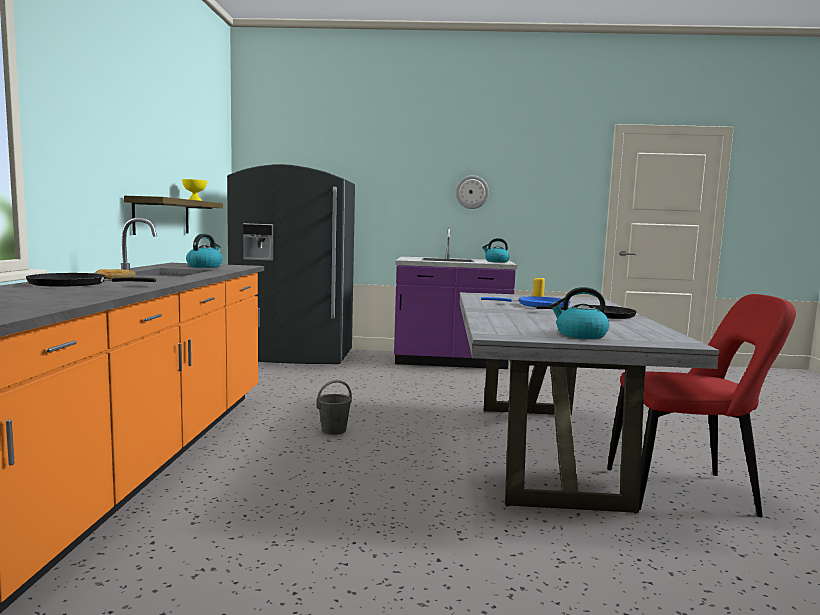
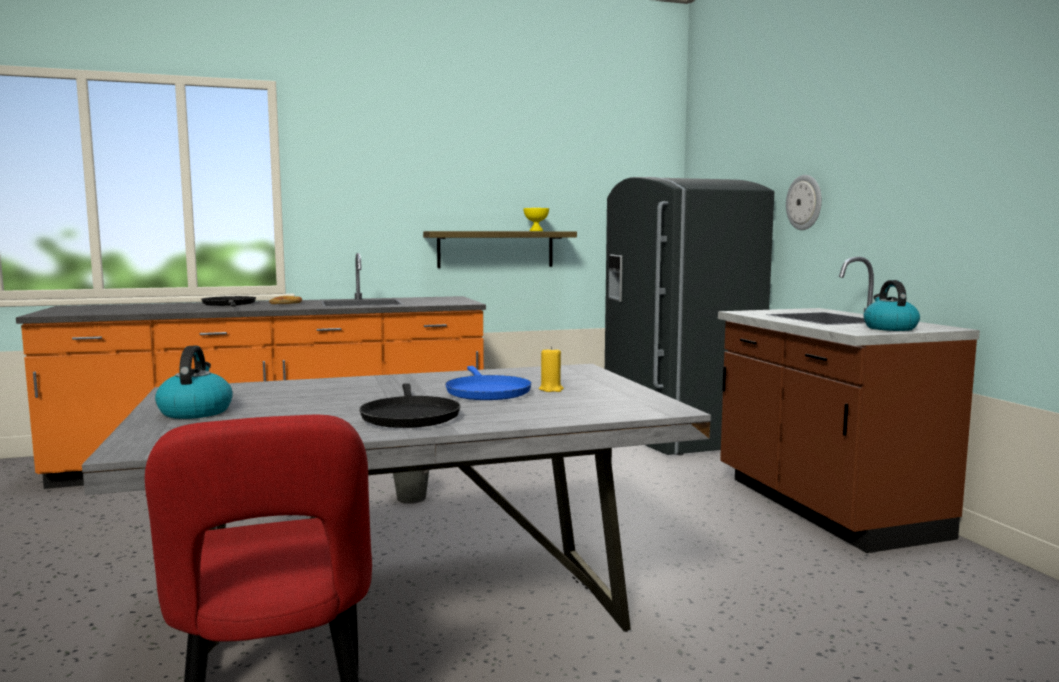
camera: 70 degrees right, 0 degrees up
(205, 266) = (432, 301): kettle -> none
(450, 362) = (823, 507): purple counter -> brown counter
(472, 192) = (925, 185): wall clock -> wall clock (805, 202)

